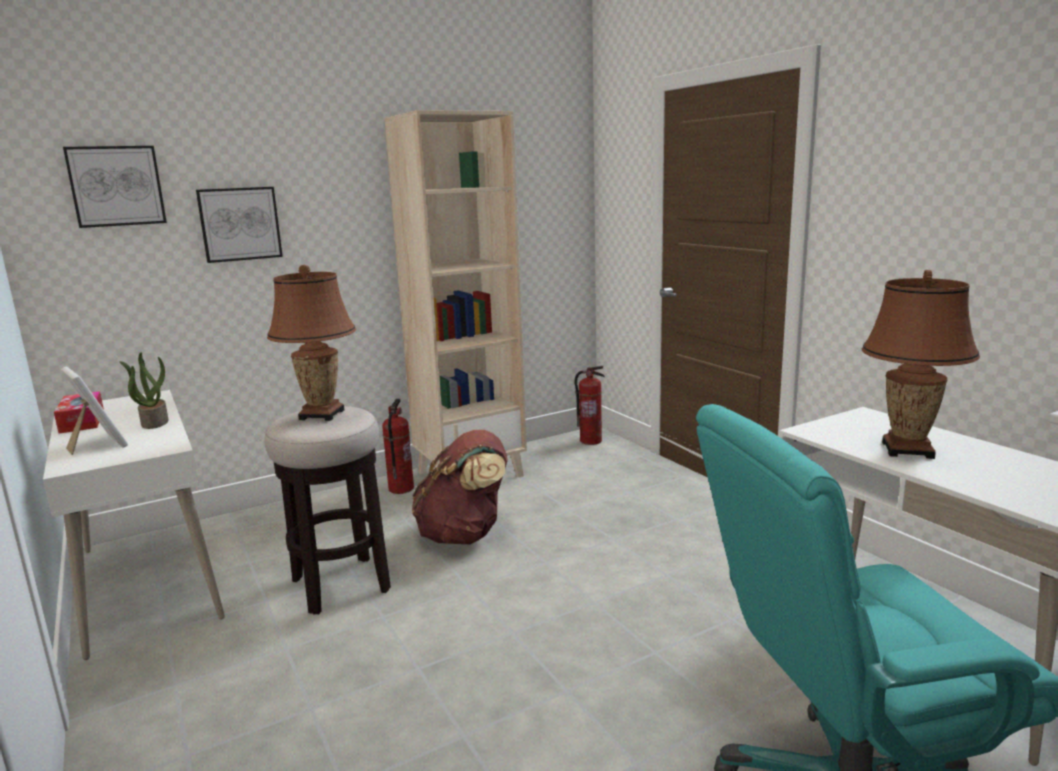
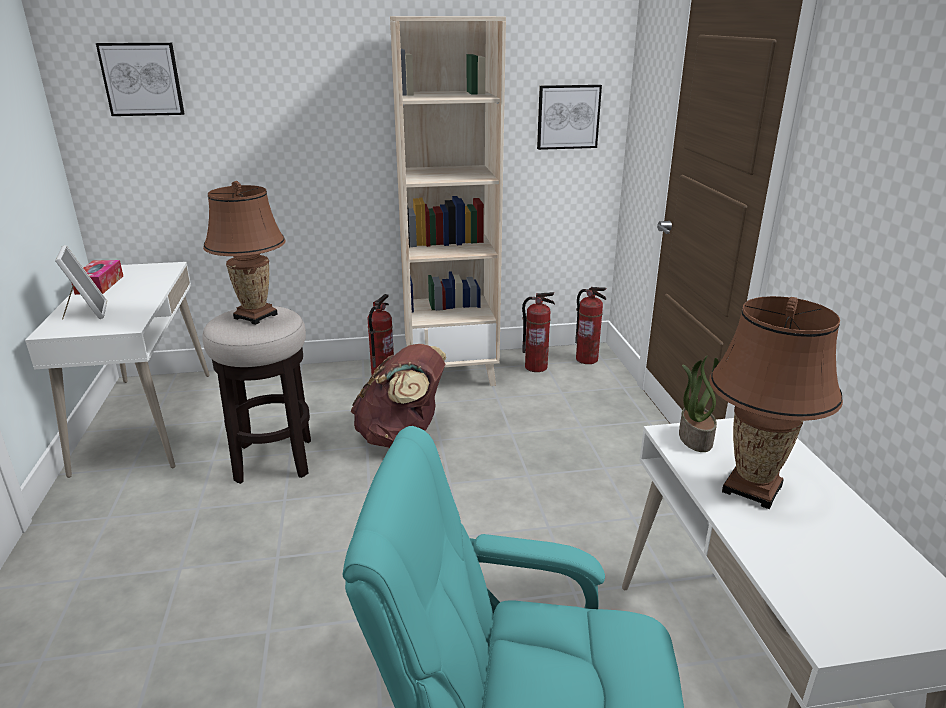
camera: 20 degrees right, 10 degrees up
(154, 422) = (143, 296): potted plant -> potted plant (694, 438)
(240, 224) = (249, 118): picture -> picture (568, 117)
(549, 454) = (536, 367): none -> fire extinguisher

